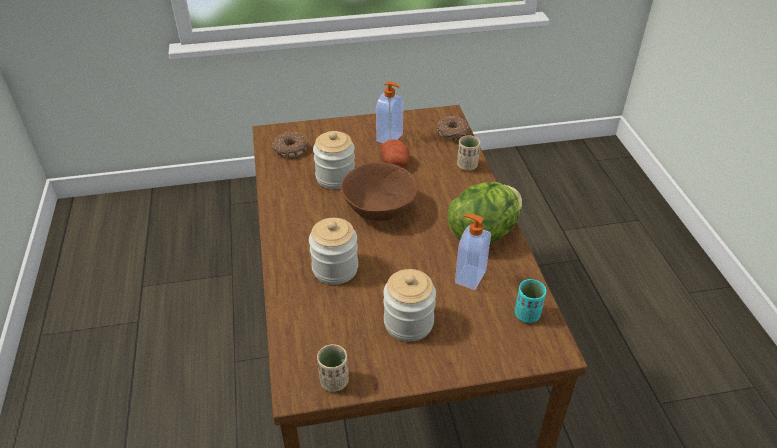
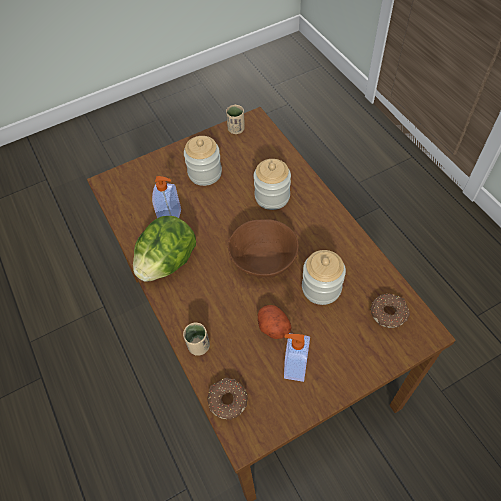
camera: 165 degrees right, 15 degrees up
(527, 314) = (126, 201): turquoise cup -> none

